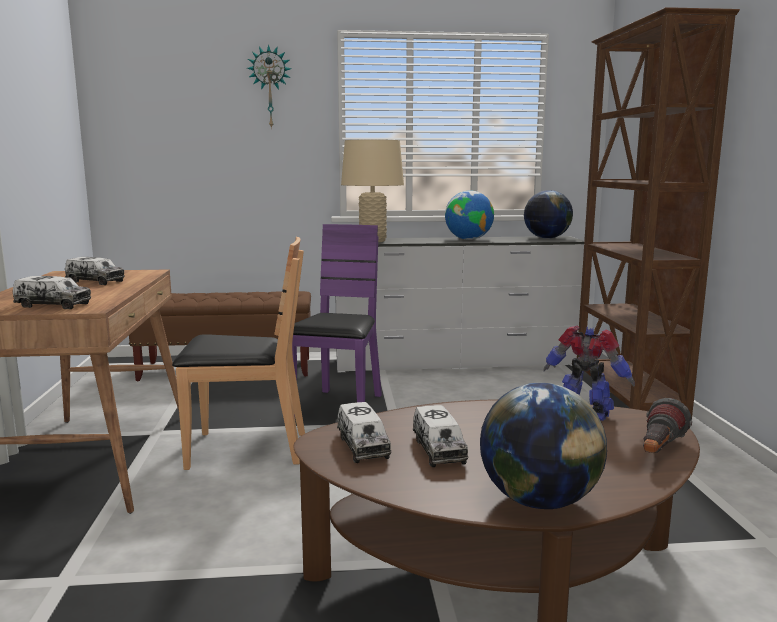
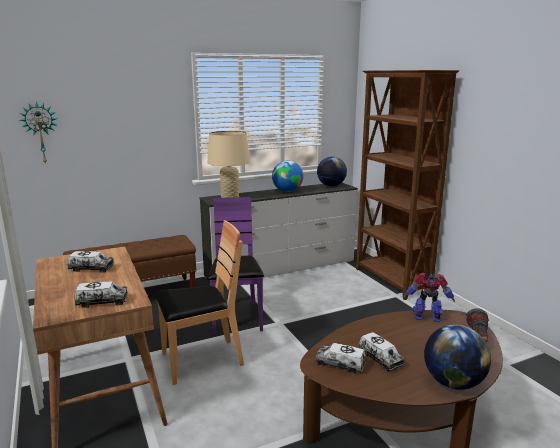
camera: 20 degrees left, 5 degrees up
(270, 87) = (146, 93): wall clock -> wall clock (40, 133)
(362, 446) = (340, 364): toy truck -> toy truck turned 150 degrees clockwise

